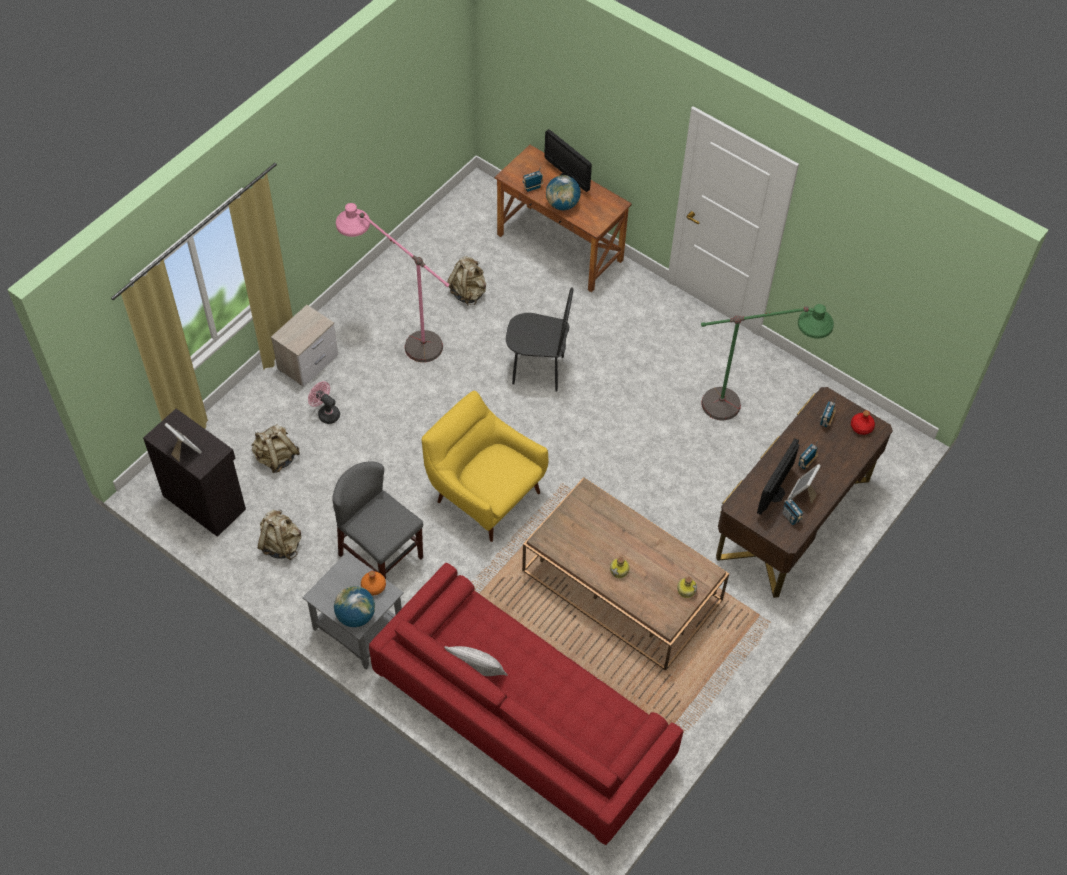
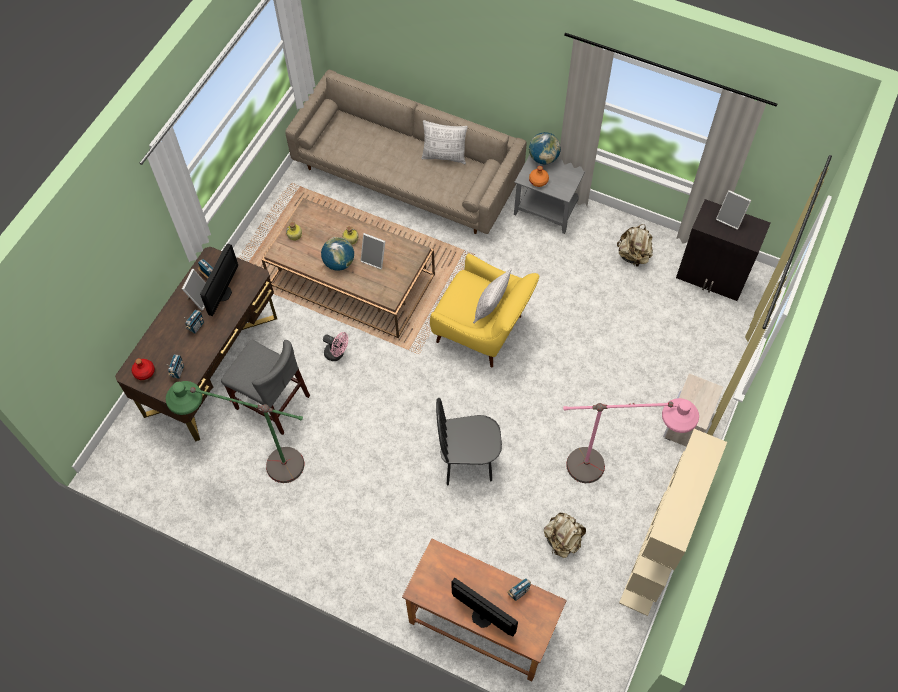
camera: 170 degrees right, 5 degrees up
(276, 458) = (671, 325): beige backpack -> none
(326, 413) = (648, 376): pink fan -> pink fan (337, 354)
(381, 556) = (551, 263): grey chair -> grey chair (272, 402)
(394, 262) = (652, 562): none -> beige bookcase
(478, 459) = (490, 307): none -> pillow
(523, 718) = (407, 173): red sofa -> beige sofa
(562, 204) = (479, 576): globe -> globe (339, 263)
(595, 540) = (374, 259): none -> picture frame

